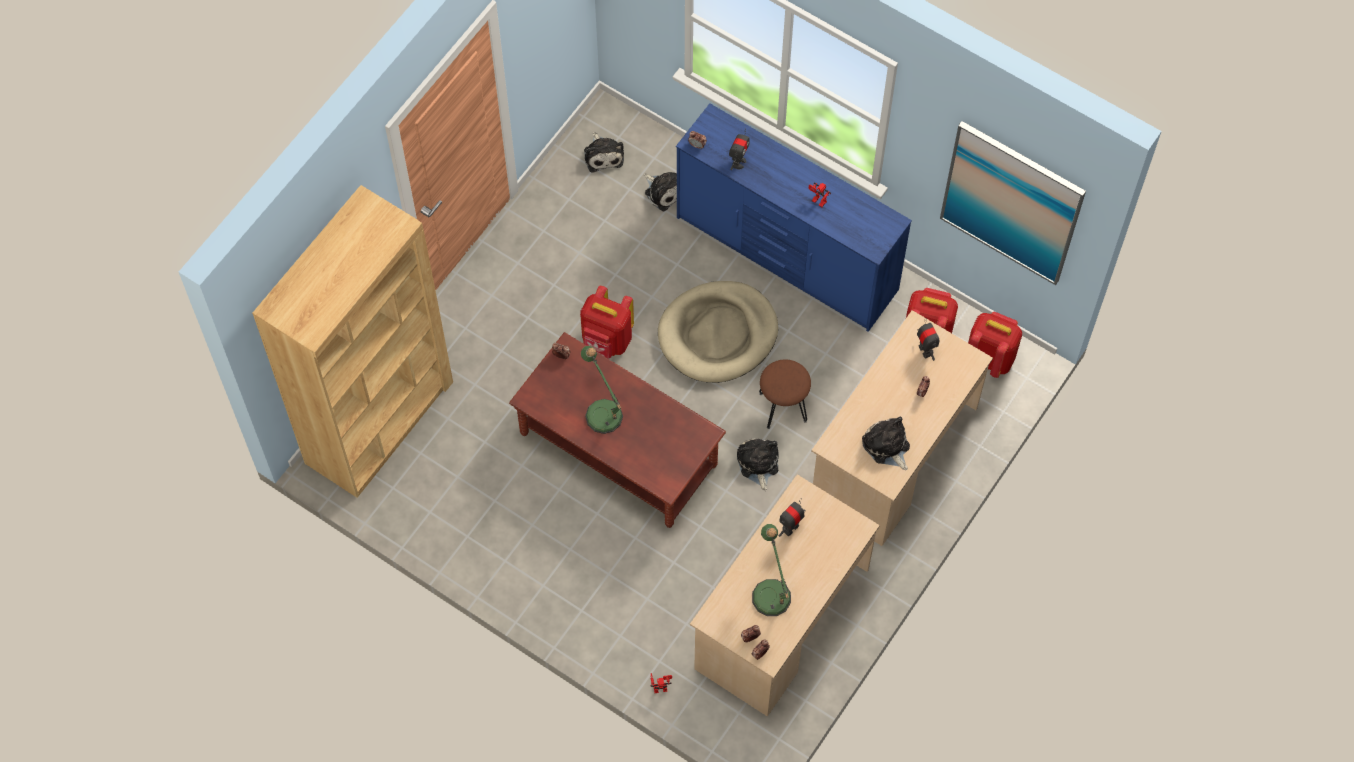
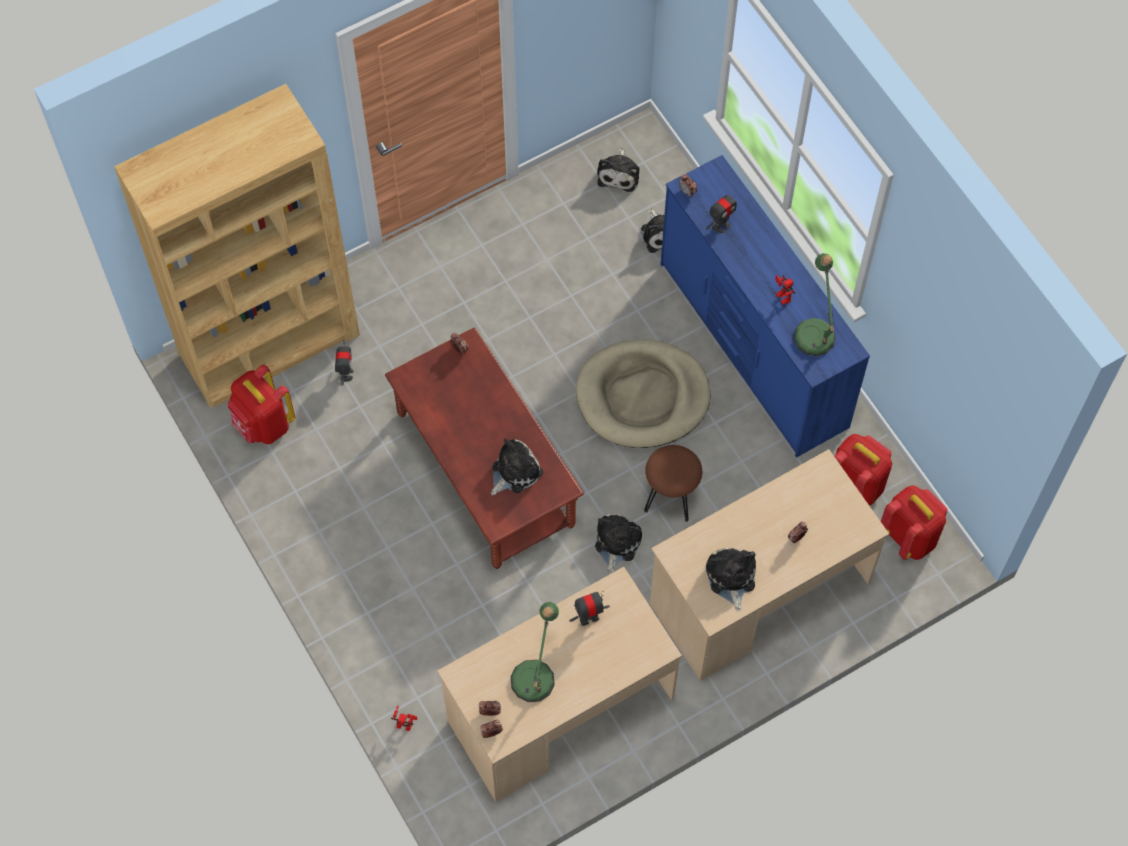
camera: 25 degrees right, 0 degrees up
(602, 410) = (471, 420): table lamp -> table lamp (815, 330)
(607, 341) = (529, 357): red backpack -> red backpack (264, 424)
(659, 437) = (514, 471): none -> plush toy
(925, 350) = (821, 496): toy robot -> toy robot (346, 374)
(1011, 203) = (967, 376): picture -> none

